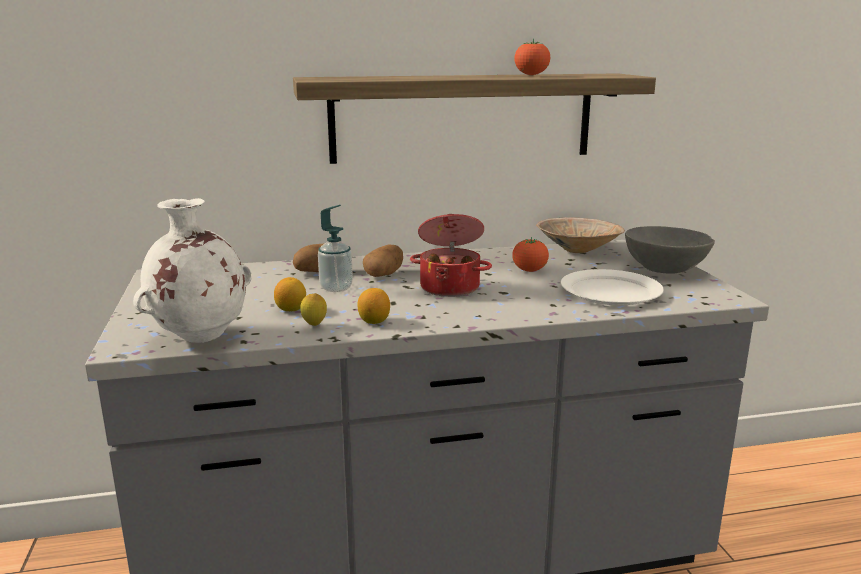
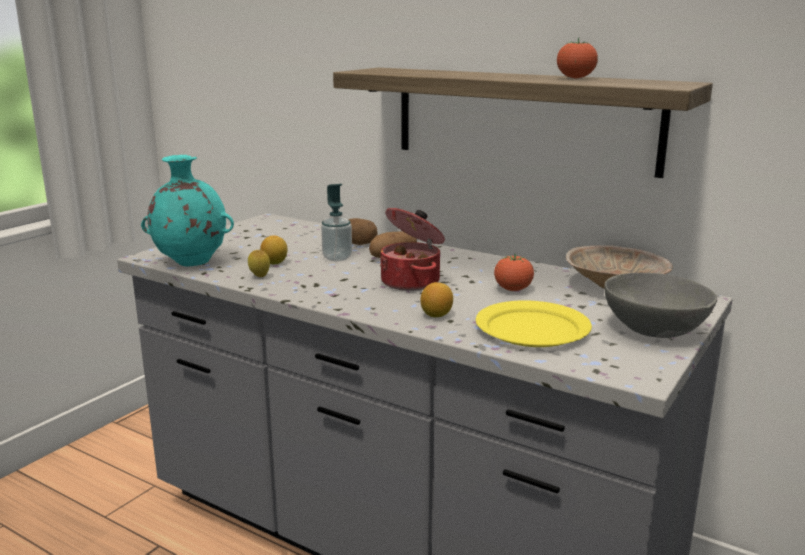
camera: 45 degrees right, 0 degrees up
(200, 337) = (191, 263): white vase -> turquoise vase
(374, 321) = (297, 287): lemon -> lemon (436, 315)
(609, 291) = (532, 328): white plate -> yellow plate

